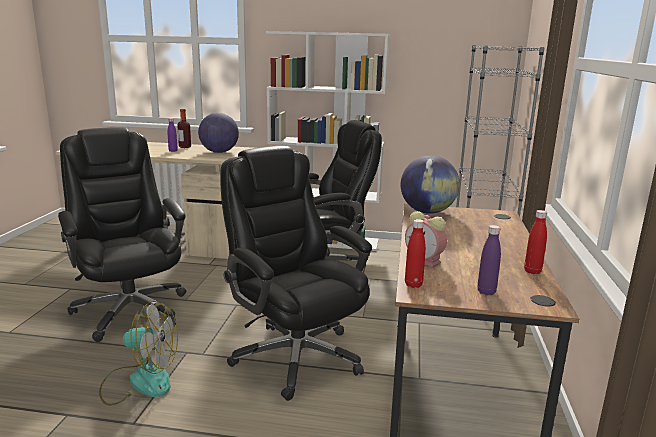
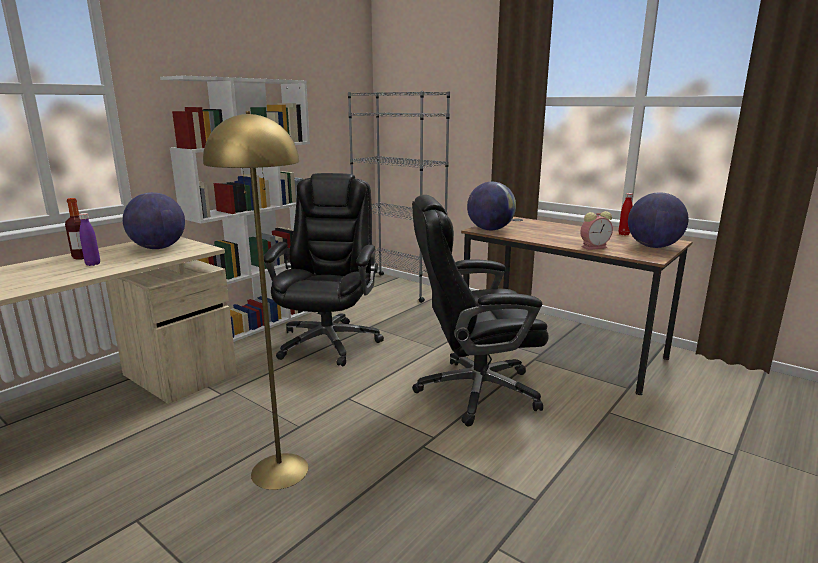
camera: 60 degrees left, 0 degrees up
(130, 309) = (279, 470): black office chair -> yellow floor lamp
(139, 381) = (459, 485): fan -> none
(413, 284) = (637, 256): red bottle -> none
(486, 292) = (653, 247): purple bottle -> globe

